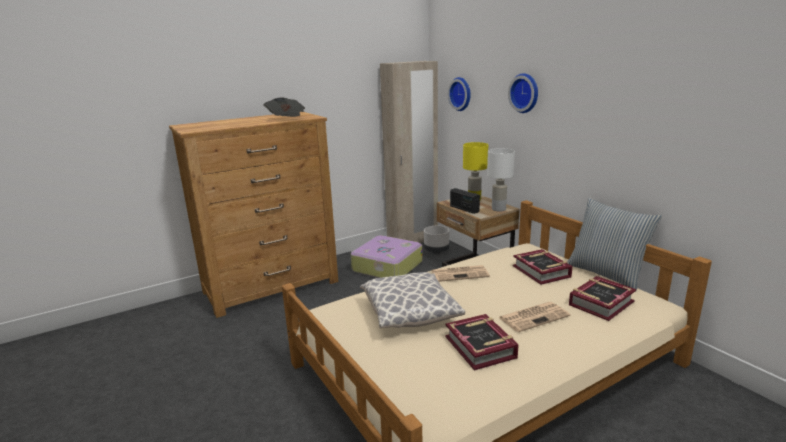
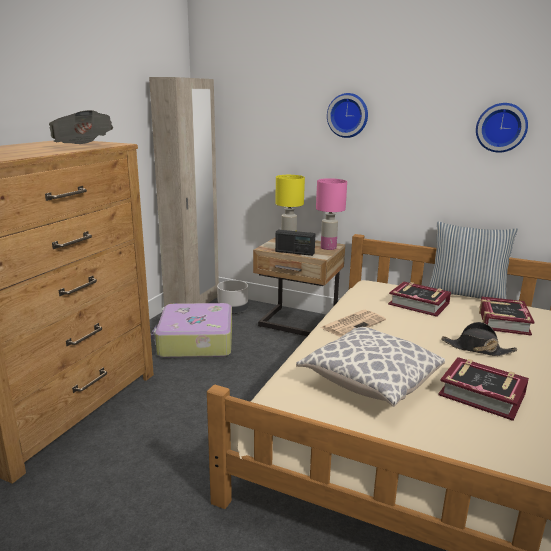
camera: 35 degrees left, 0 degrees up
(461, 94) = (249, 119): wall clock -> wall clock (501, 127)
(498, 209) = (328, 248): white table lamp -> pink table lamp
(534, 316) = (477, 349): newspaper -> black hat

